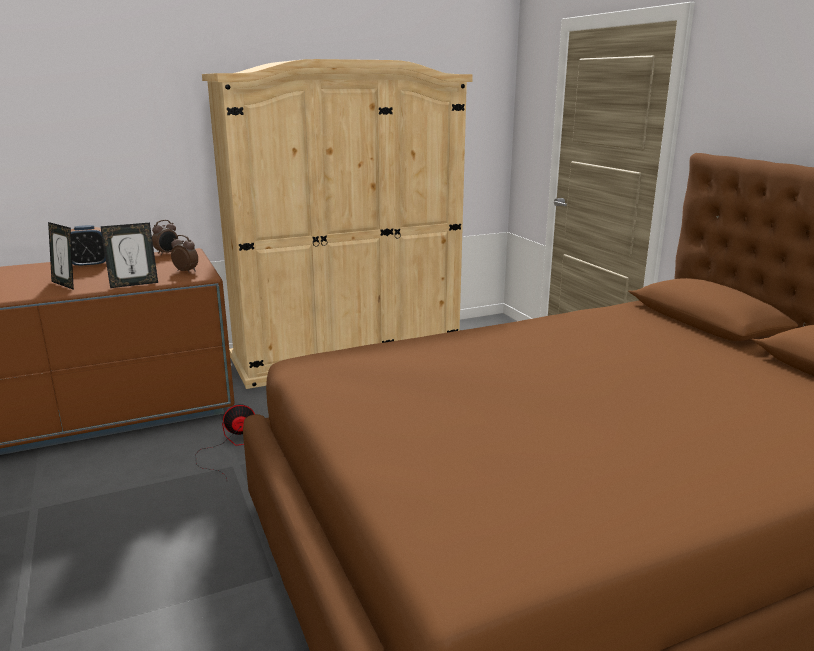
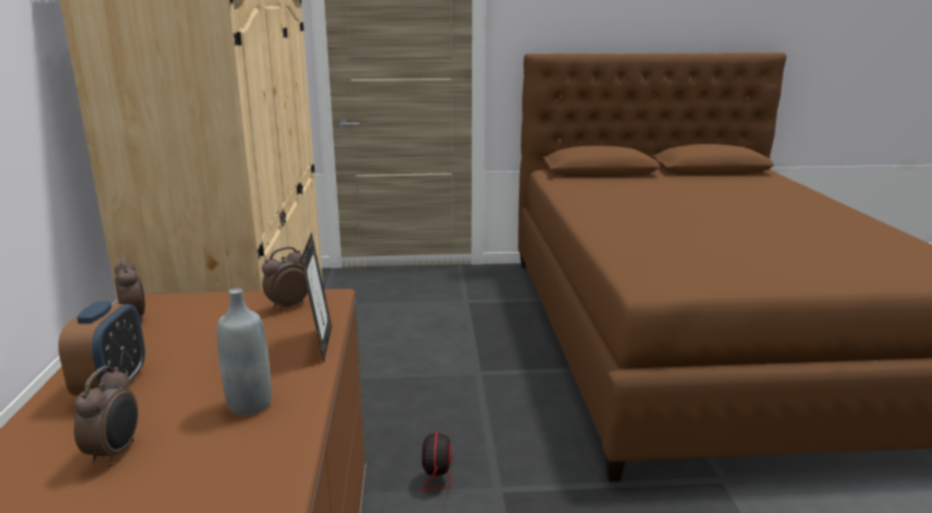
camera: 70 degrees left, 0 degrees up
(30, 276) = (116, 452): none -> alarm clock
(66, 284) = (249, 404): picture frame -> grey bottle

